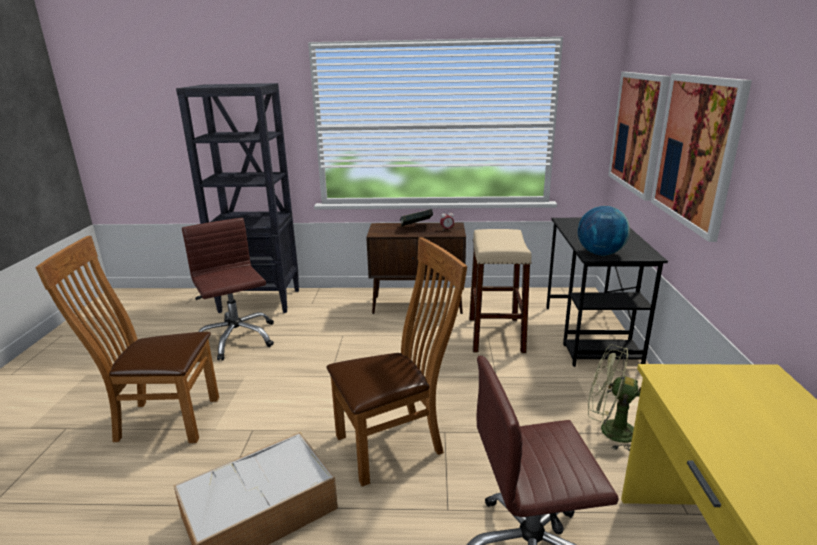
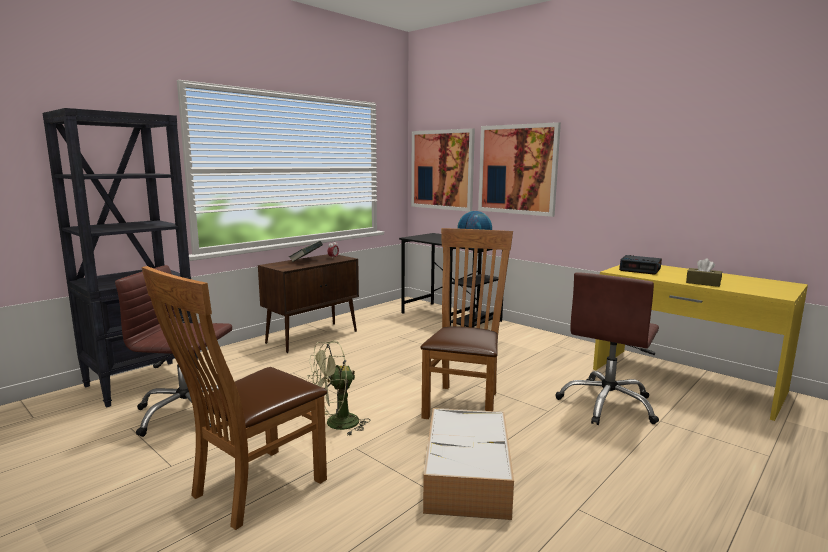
camera: 50 degrees left, 10 degrees down
(496, 335) = (402, 334): beige stool -> none
(609, 431) = (540, 349): green fan -> green fan (336, 425)
(725, 390) = (640, 269): none -> alarm clock
(749, 475) = (703, 283): none -> brown tissue box

